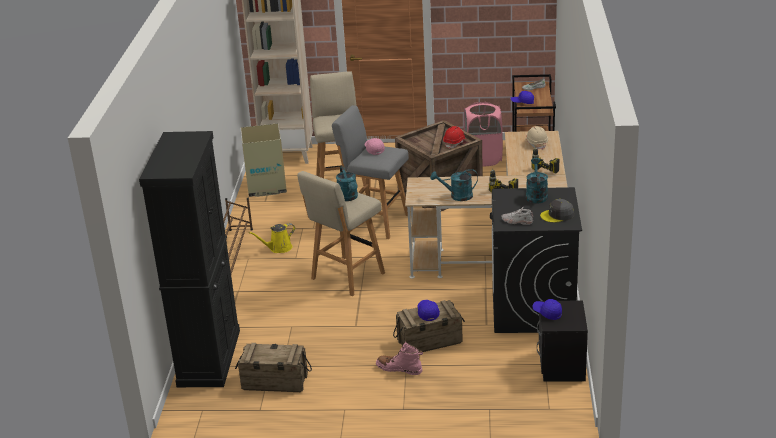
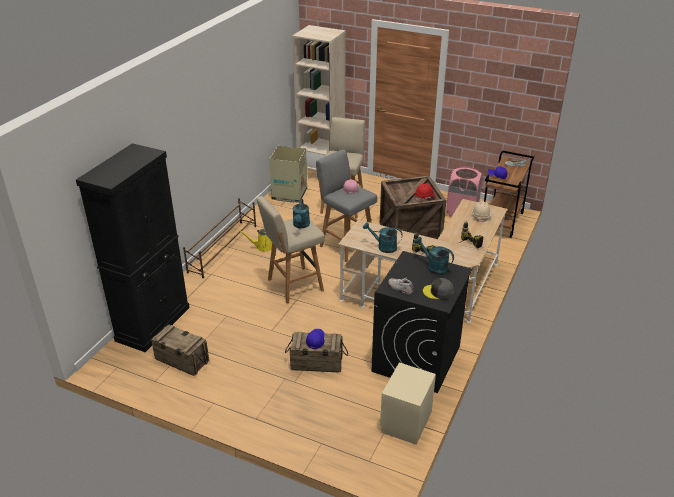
camera: 20 degrees right, 5 degrees up
(399, 369) = (277, 380): pink boot -> none
(536, 195) = (434, 267): turquoise watering can -> turquoise watering can turned 75 degrees counterclockwise
(547, 313) = (397, 376): blue cap -> none
(560, 365) = (405, 421): black nightstand -> beige nightstand

